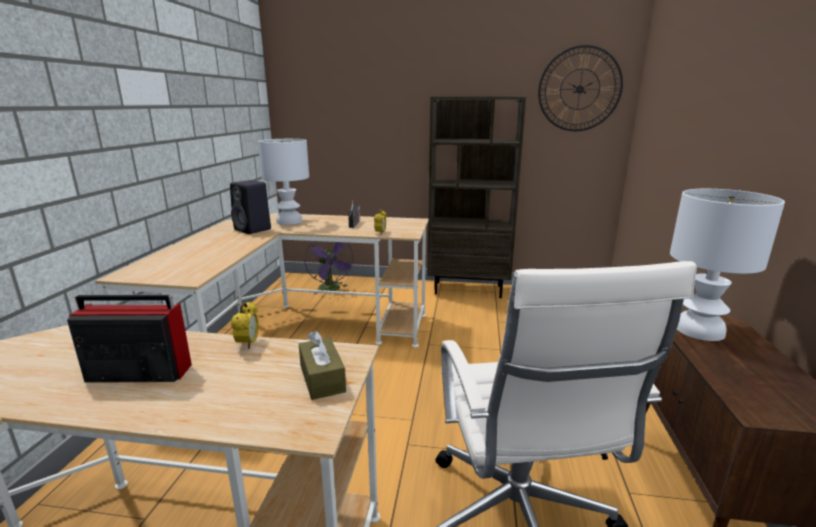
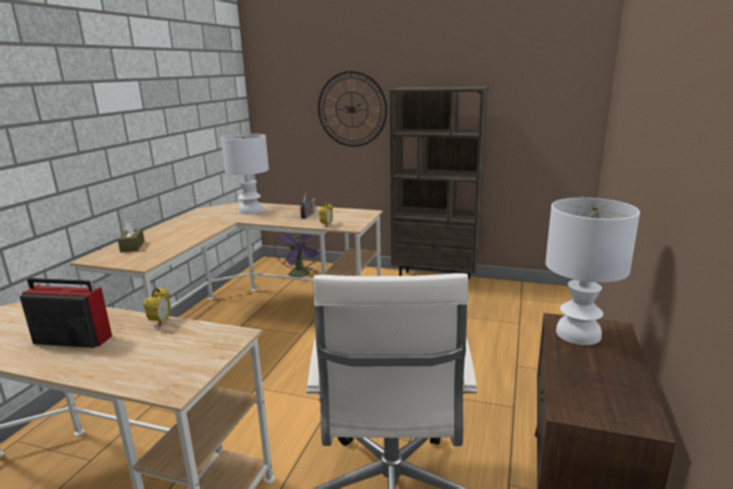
camera: 10 degrees right, 0 degrees up
(253, 229) = (215, 218): black speaker -> none
(322, 378) = (202, 353): brown tissue box -> brown tissue box (132, 246)
(579, 89) = (548, 78): wall clock -> wall clock (352, 109)

